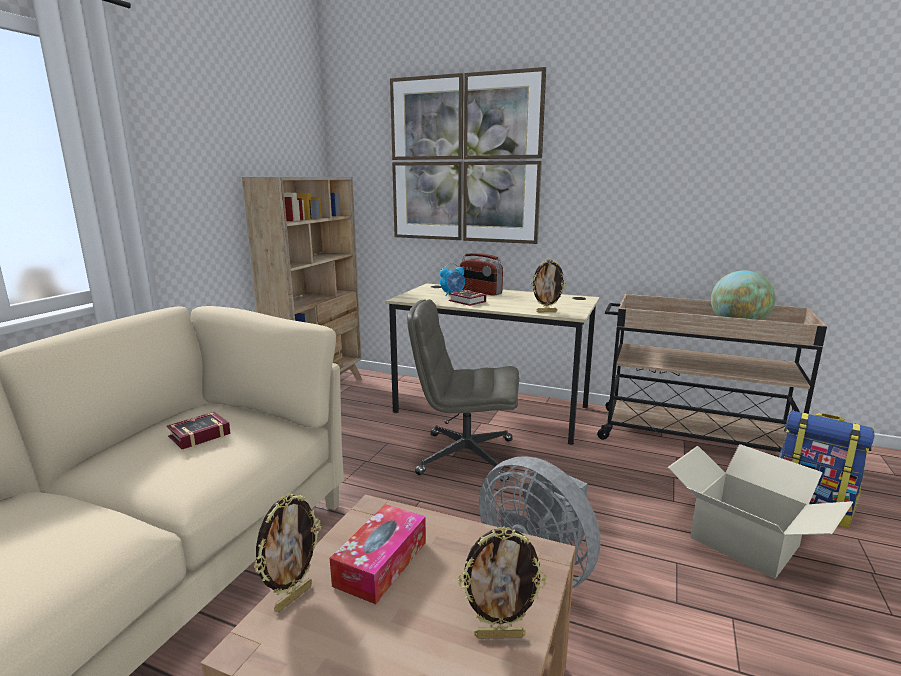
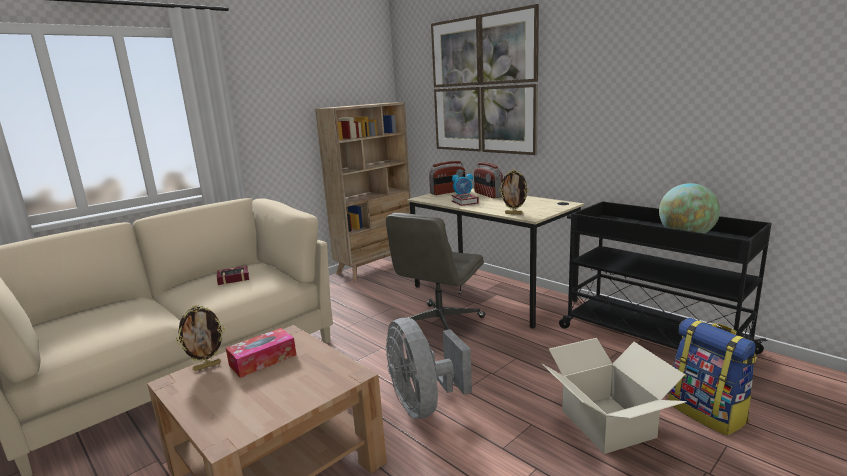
camera: 25 degrees right, 0 degrees up
(427, 290) = (448, 192): none -> radio
(464, 456) = (439, 324): grey office chair -> grey office chair turned 90 degrees counterclockwise
(500, 635) = (282, 405): picture frame -> none
(691, 438) = (650, 339): beige cart -> black cart

